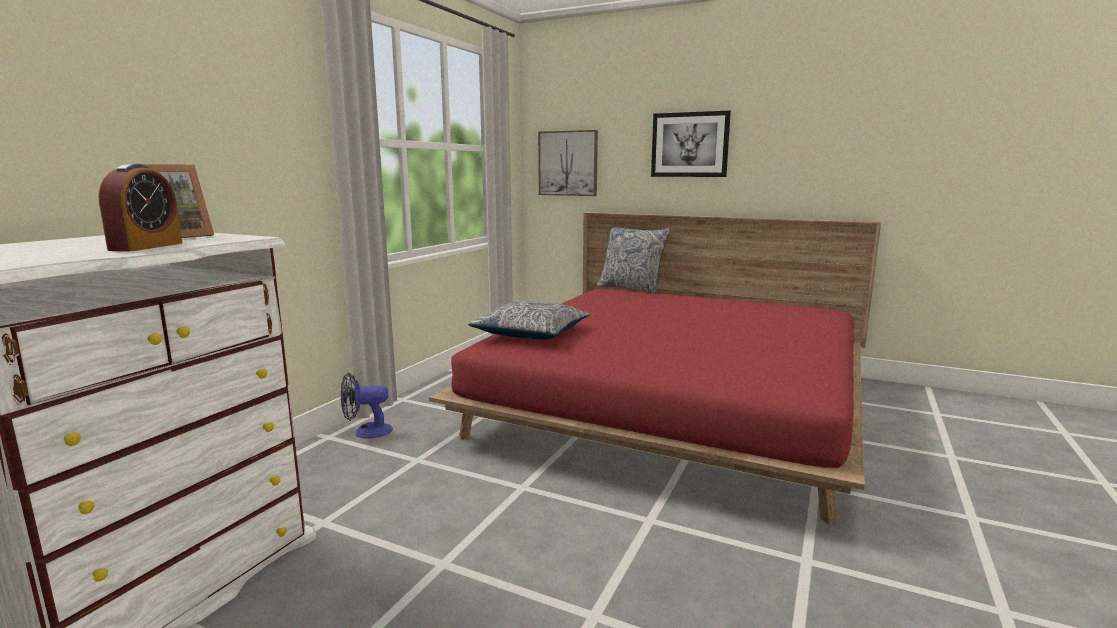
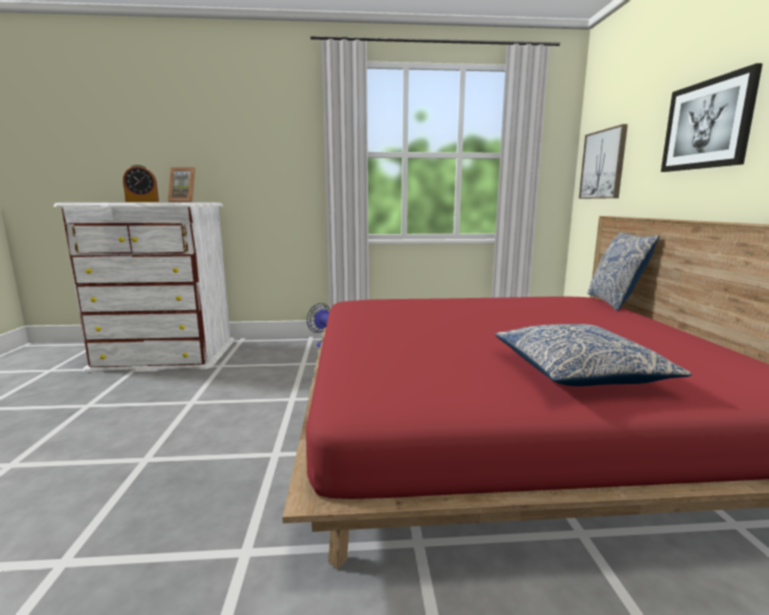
camera: 60 degrees right, 0 degrees up
(531, 333) = (393, 302): pillow -> pillow (578, 371)

